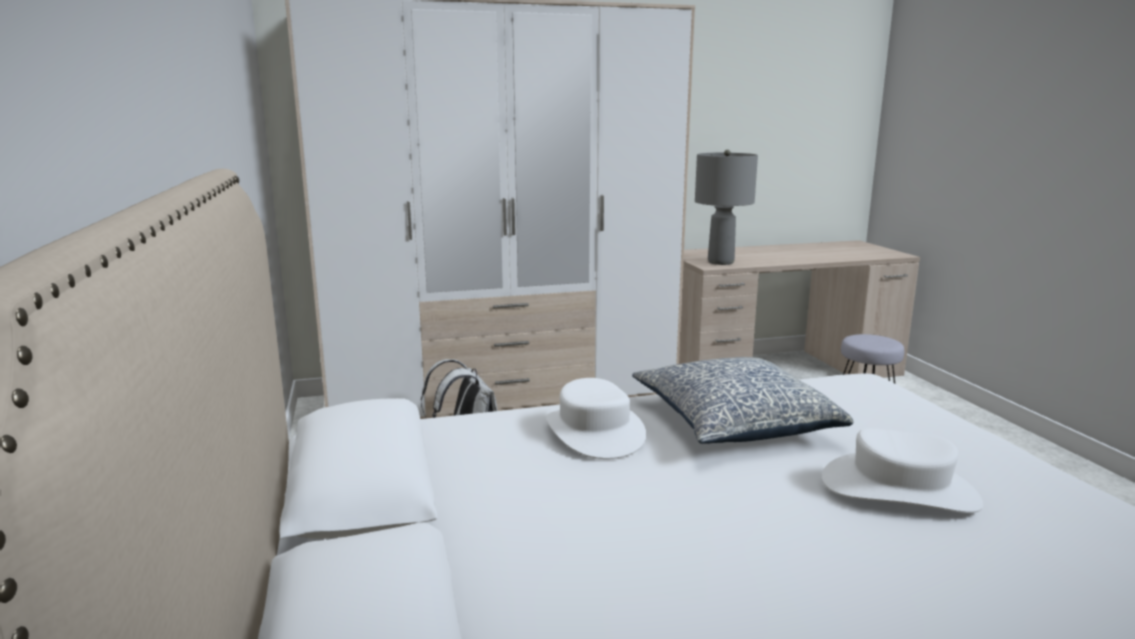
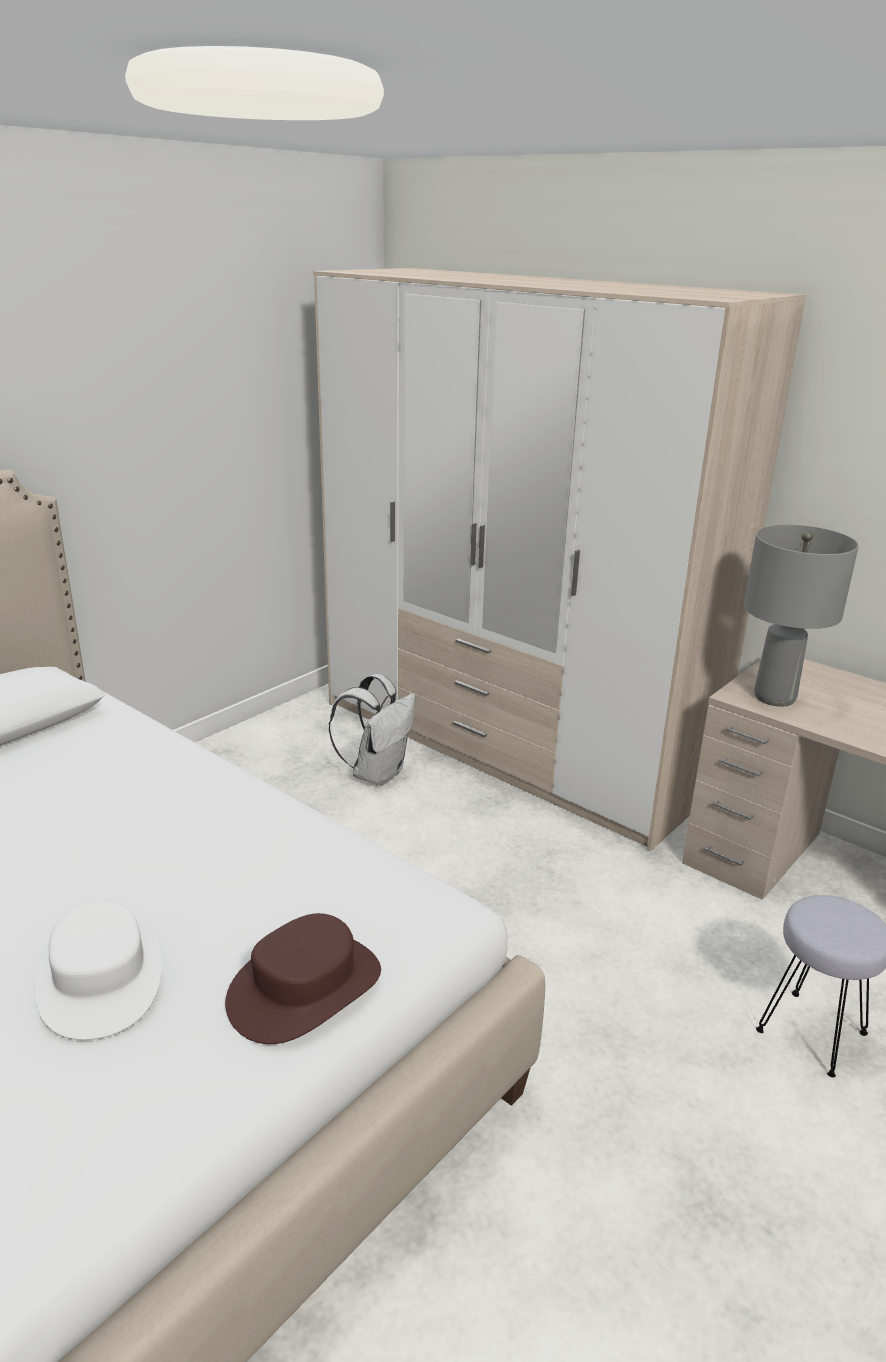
camera: 55 degrees right, 10 degrees up
(594, 432) = (146, 785): white hat -> none
(732, 422) = (222, 848): pillow -> none
(936, 428) = (305, 987): none -> brown hat

